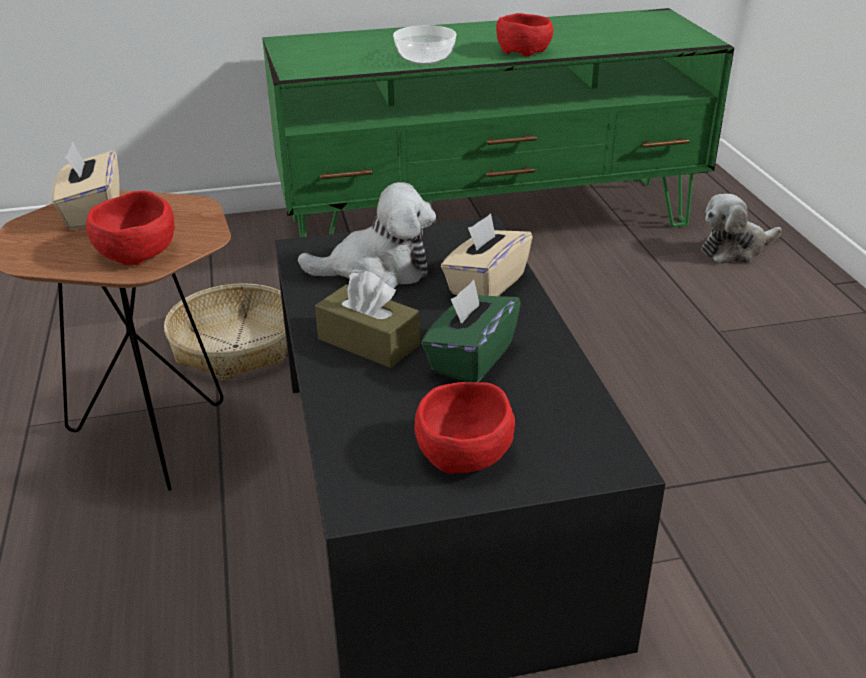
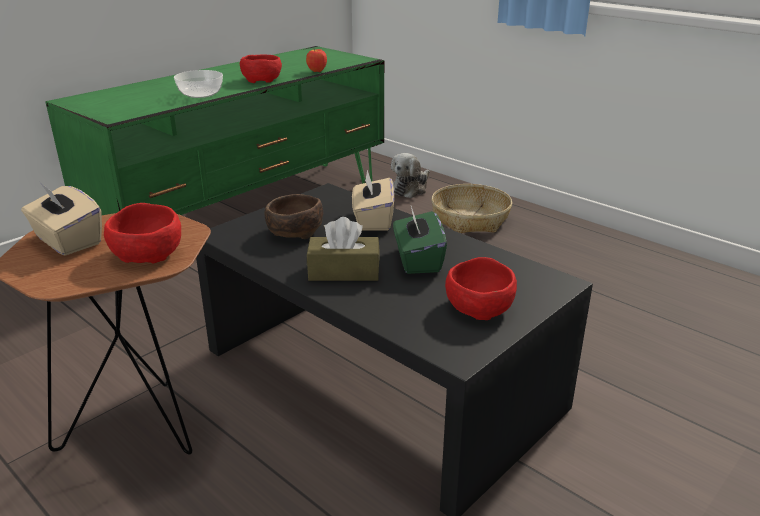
camera: 35 degrees left, 5 degrees down
(236, 346) = (139, 342): basket -> basket (470, 219)
(377, 271) = (293, 232): plush toy -> brown bowl
(611, 50) = (317, 71): none -> apple

